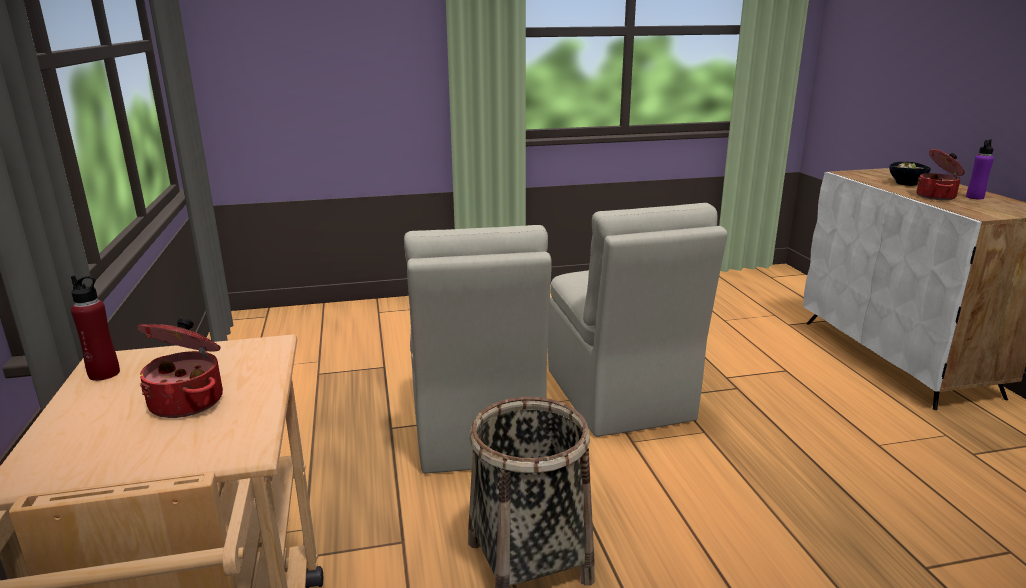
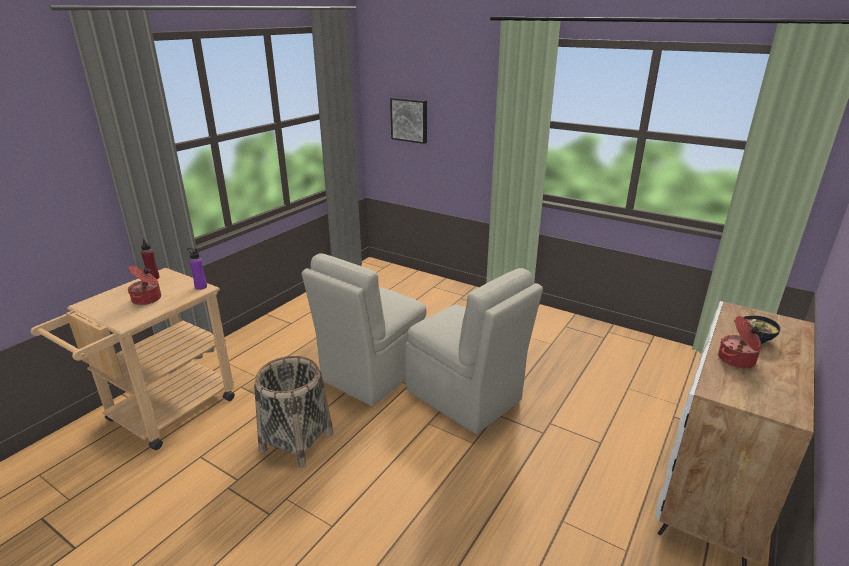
camera: 45 degrees right, 5 degrees up
(280, 53) = (409, 120): none -> picture
(619, 397) = (465, 397): beige chair -> beige chair turned 75 degrees counterclockwise
(974, 197) = (773, 376): purple bottle -> purple bottle (201, 287)

